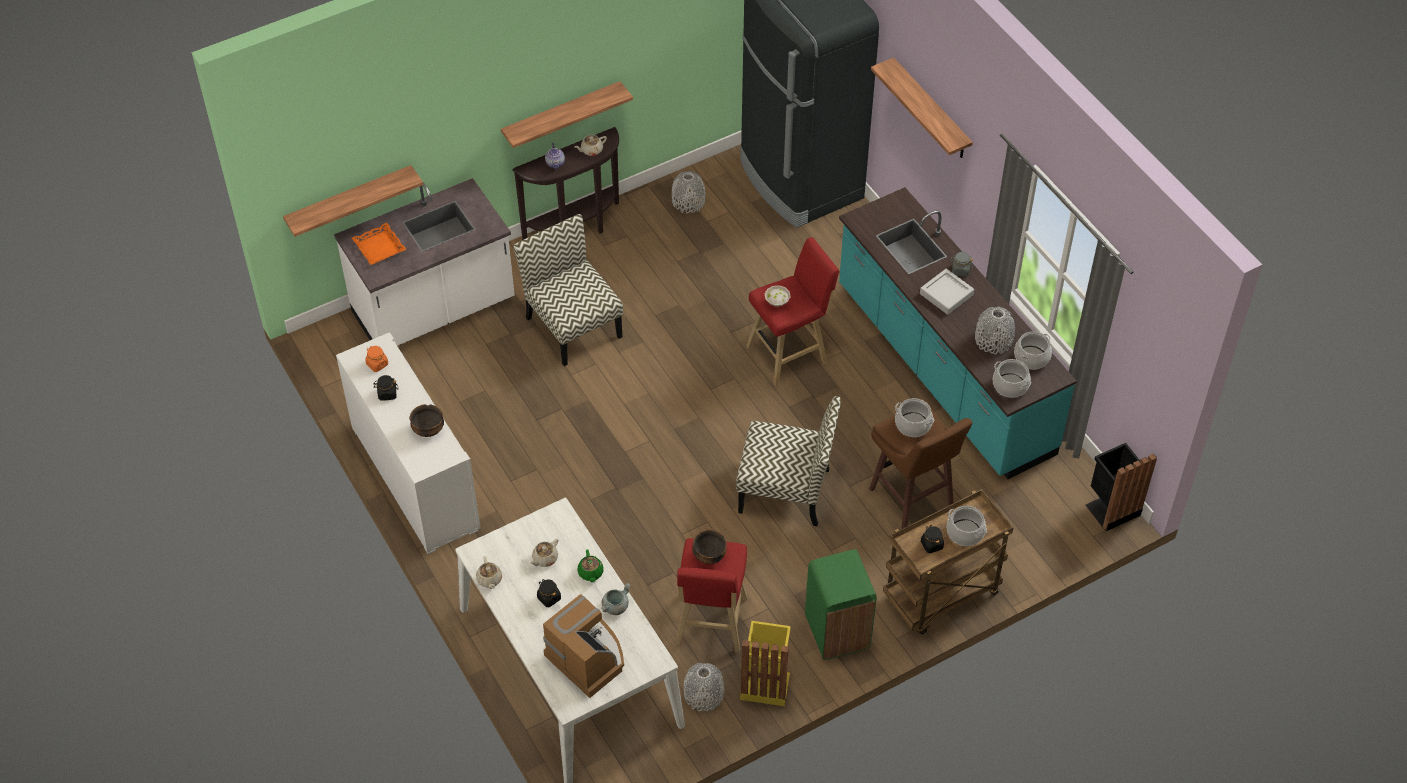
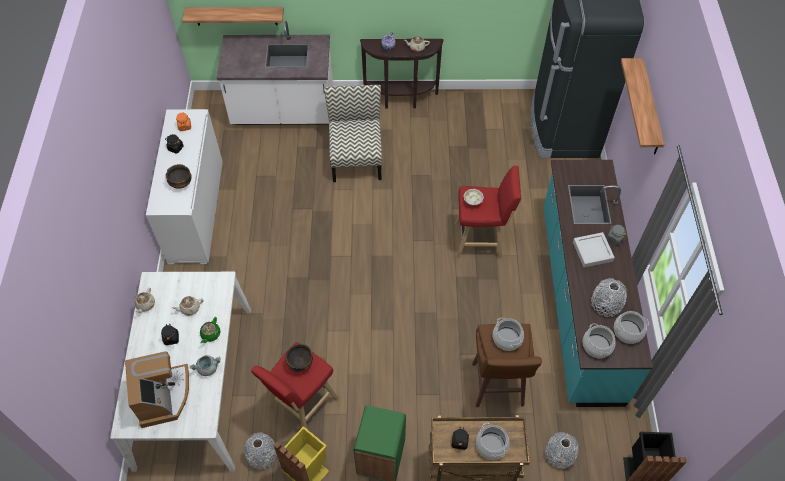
camera: 30 degrees right, 5 degrees up
(379, 247) = (242, 54): orange tray -> none
(561, 115) = (403, 15): shelf -> none
(688, 202) = (482, 111): grey vase -> grey vase (559, 454)
(786, 490) = (415, 335): chair -> none

